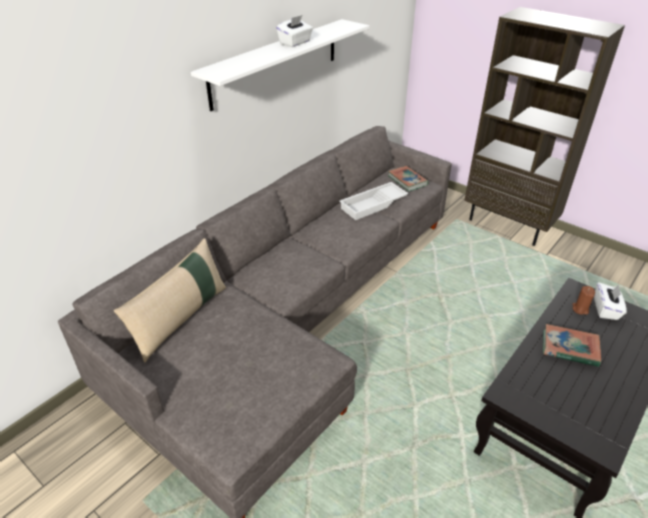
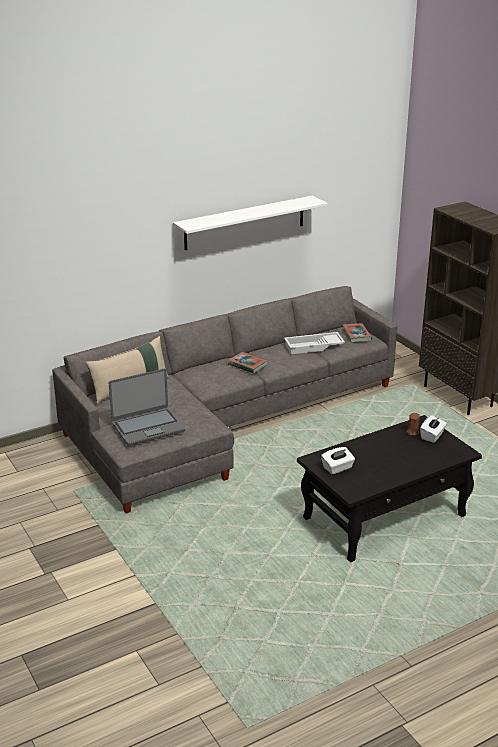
camera: 20 degrees right, 10 degrees down
(240, 391) = (147, 427): none -> laptop
(295, 43) = (258, 210): white tissue box -> white tissue box (337, 468)
(569, 348) = (381, 449): book -> book (247, 365)

